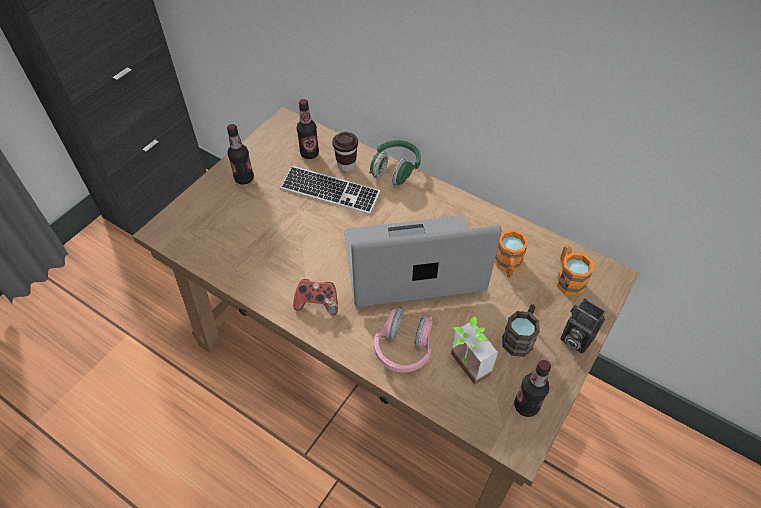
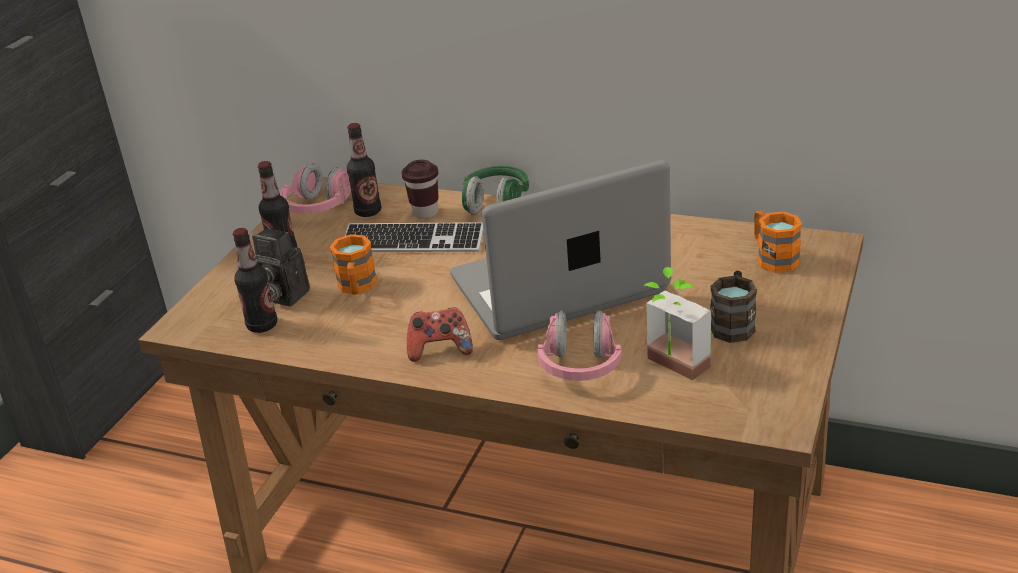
camera: 10 degrees left, 20 degrees down
(278, 141) = (318, 208): none -> pink headphones
(508, 266) = (688, 262): orange mug -> orange mug (357, 288)
(526, 406) = (770, 384): bottle -> bottle (262, 325)
(574, 338) = (806, 310): camera -> camera (283, 296)

